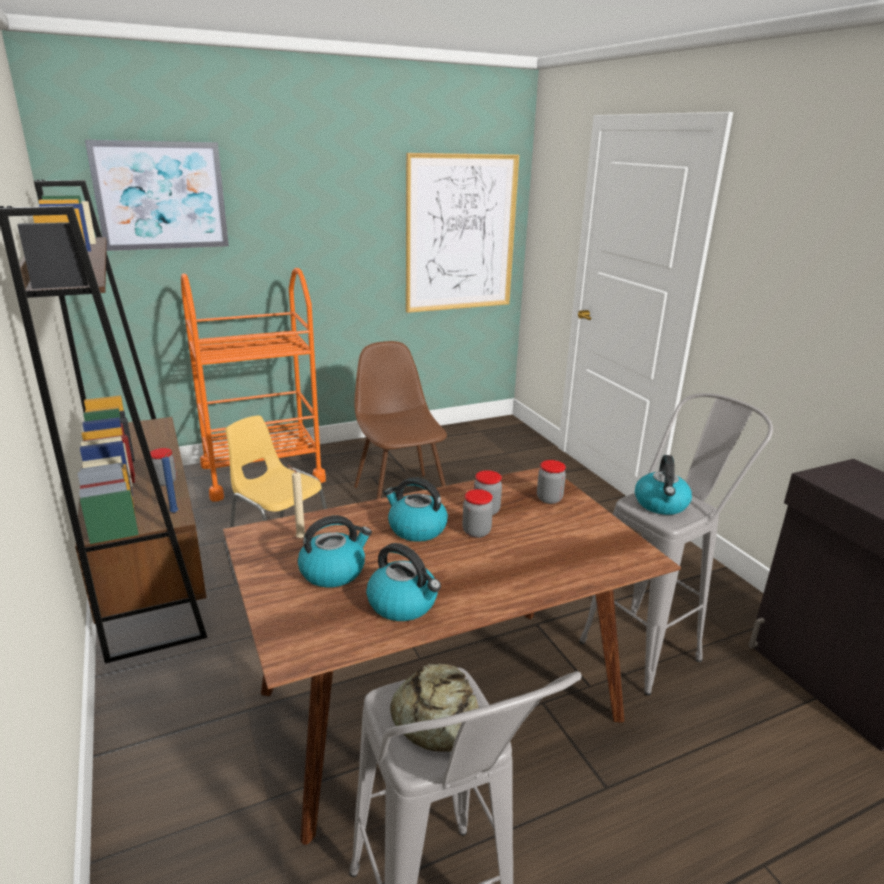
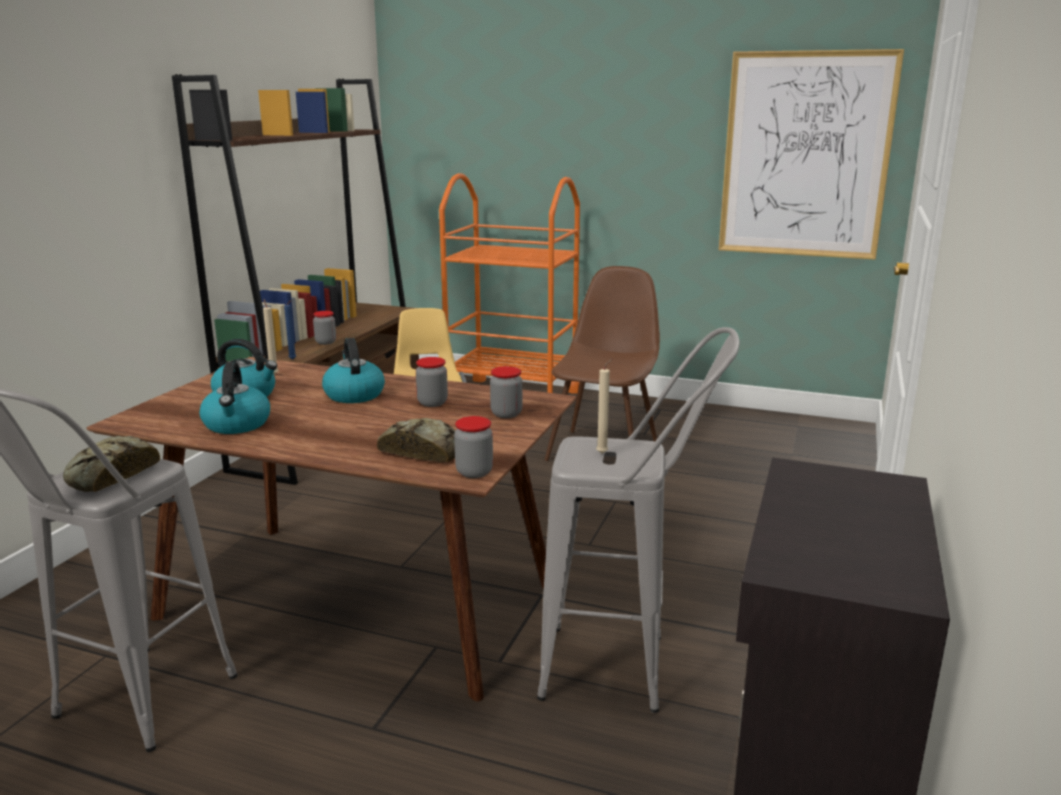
camera: 45 degrees right, 5 degrees down
(161, 196) = (471, 101): picture -> none
(476, 532) = (388, 411): jar -> jar (474, 472)
(578, 554) = (422, 450): none -> bread
(661, 504) = (603, 453): kettle -> beige candle

